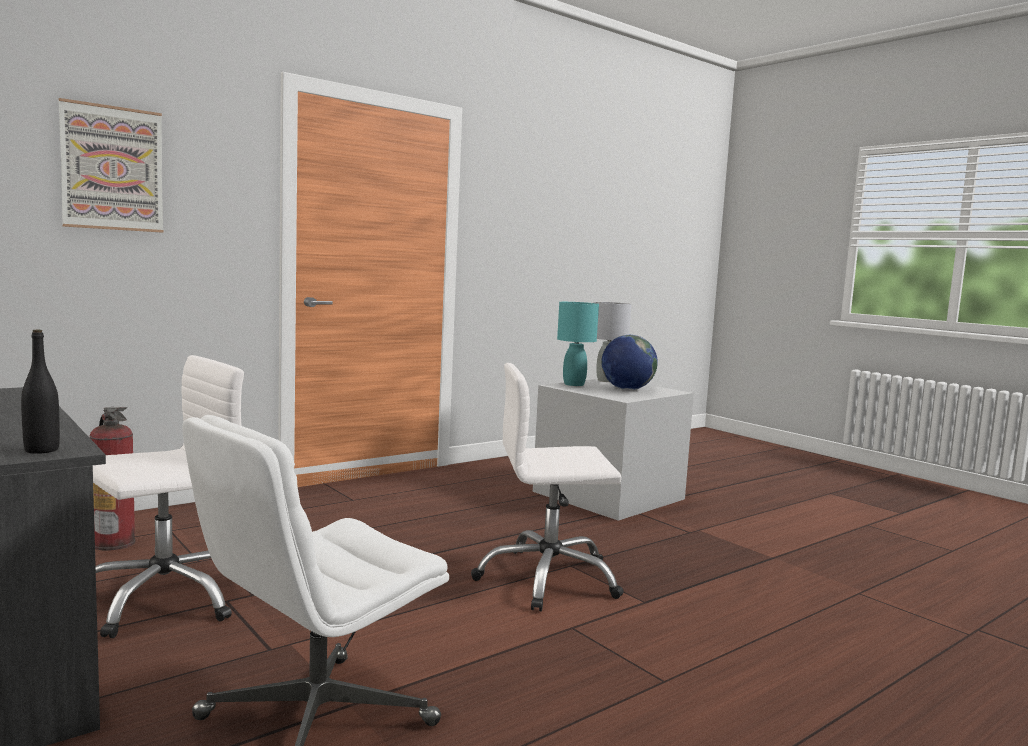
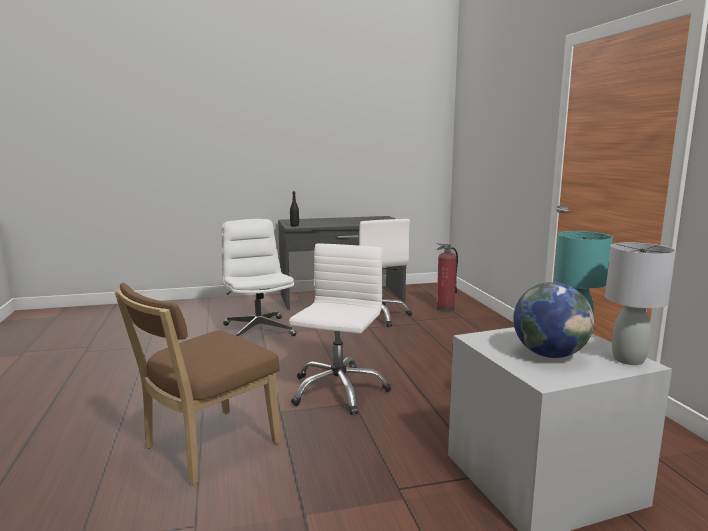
camera: 115 degrees right, 5 degrees up
(112, 168) = (502, 125): picture -> none
(776, 624) = (206, 448): none -> brown chair

